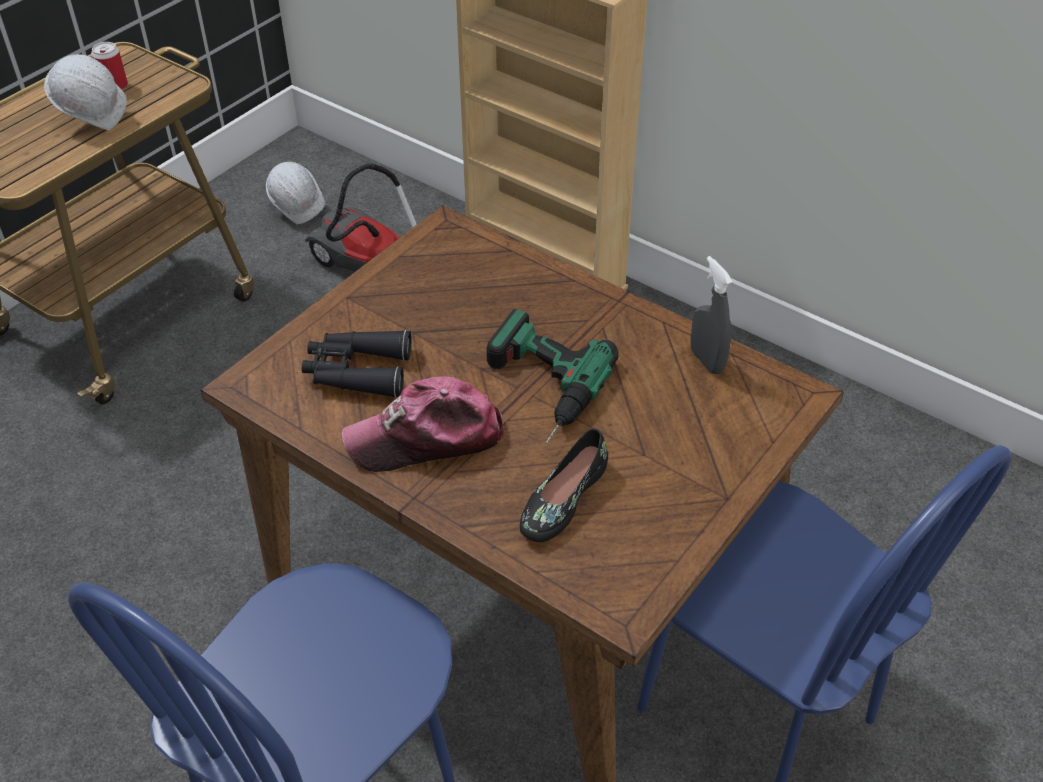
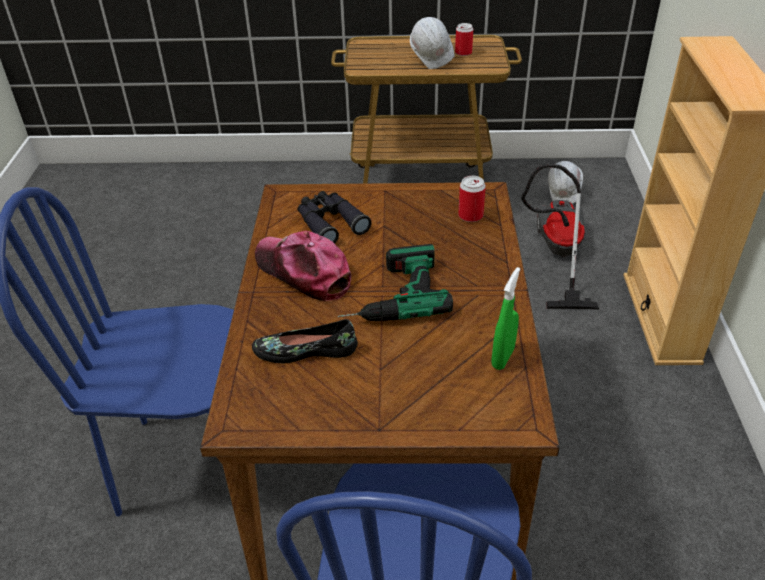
camera: 55 degrees right, 5 degrees down
(472, 261) = (470, 216): none -> can
(706, 361) = (503, 357): grey spray bottle -> green spray bottle

